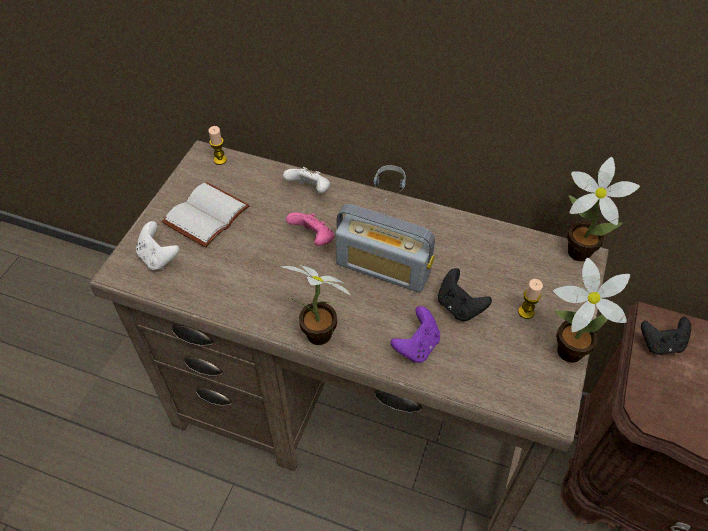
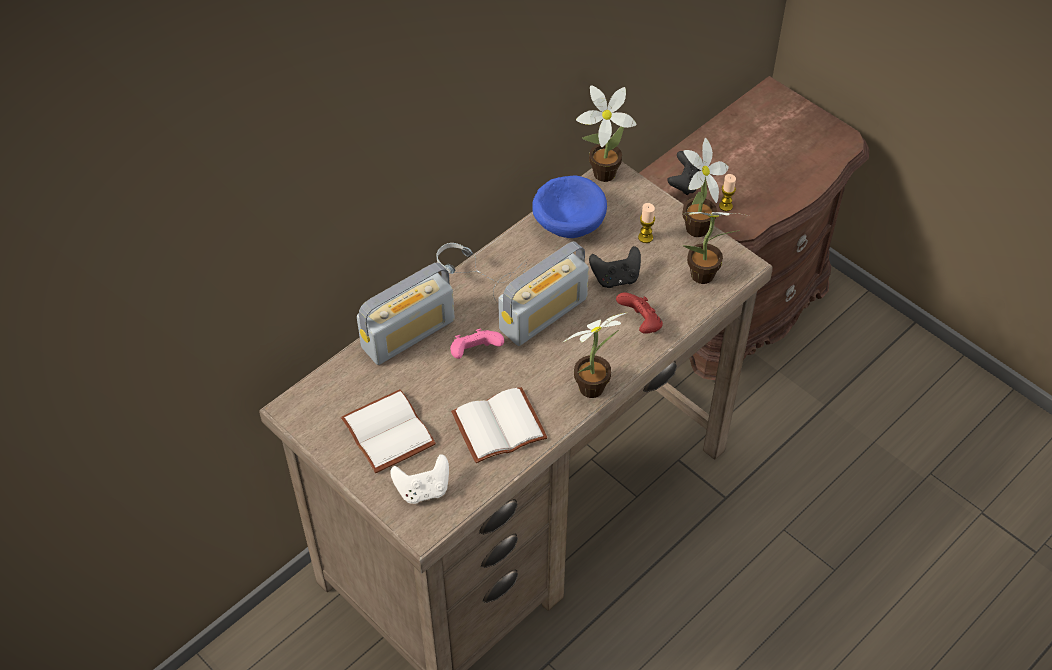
camera: 65 degrees left, 0 degrees up
(220, 160) = (310, 396): candle -> candle (725, 206)
(246, 282) = (499, 424): none -> white book
(310, 190) = (408, 334): white game controller -> radio
(417, 346) = (640, 324): purple game controller -> red game controller
(499, 248) = (568, 223): none -> blue bowl
(514, 382) = (706, 276): none -> potted plant

